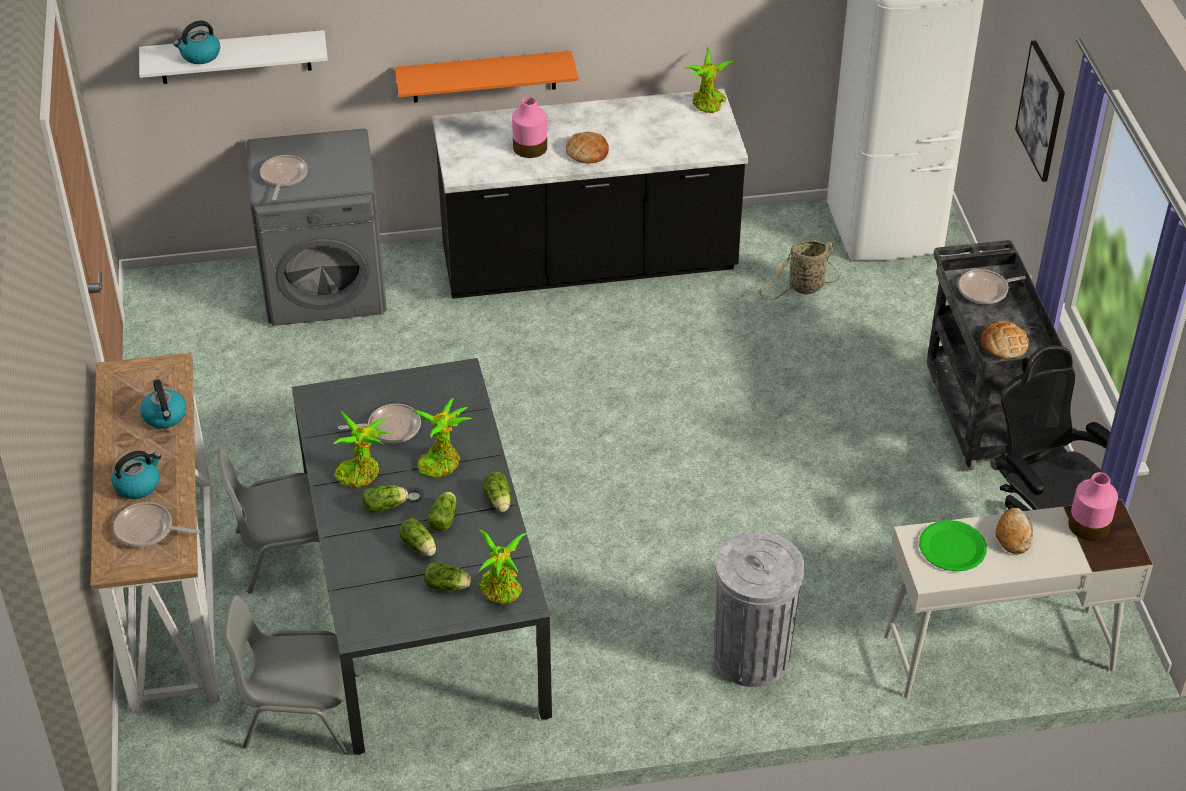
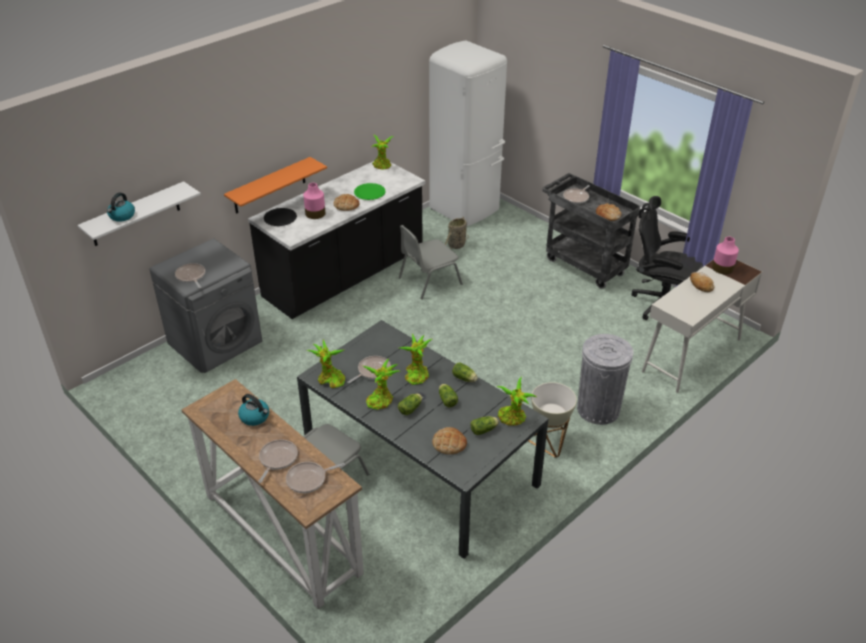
camera: 35 degrees left, 5 degrees down
(138, 485) = (277, 459): kettle -> frying pan
(299, 711) = (412, 554): grey chair -> grey chair (428, 281)
(326, 413) = (330, 380): none -> potted plant
(384, 579) = (449, 443): none -> bread
(420, 547) = (450, 419): lettuce -> none
(475, 134) = (280, 218): none -> black plate
(626, 664) = (548, 442): none -> planter
(952, 547) = (684, 301): green plate -> green plate (369, 192)
(1041, 111) = (561, 104): picture -> none

